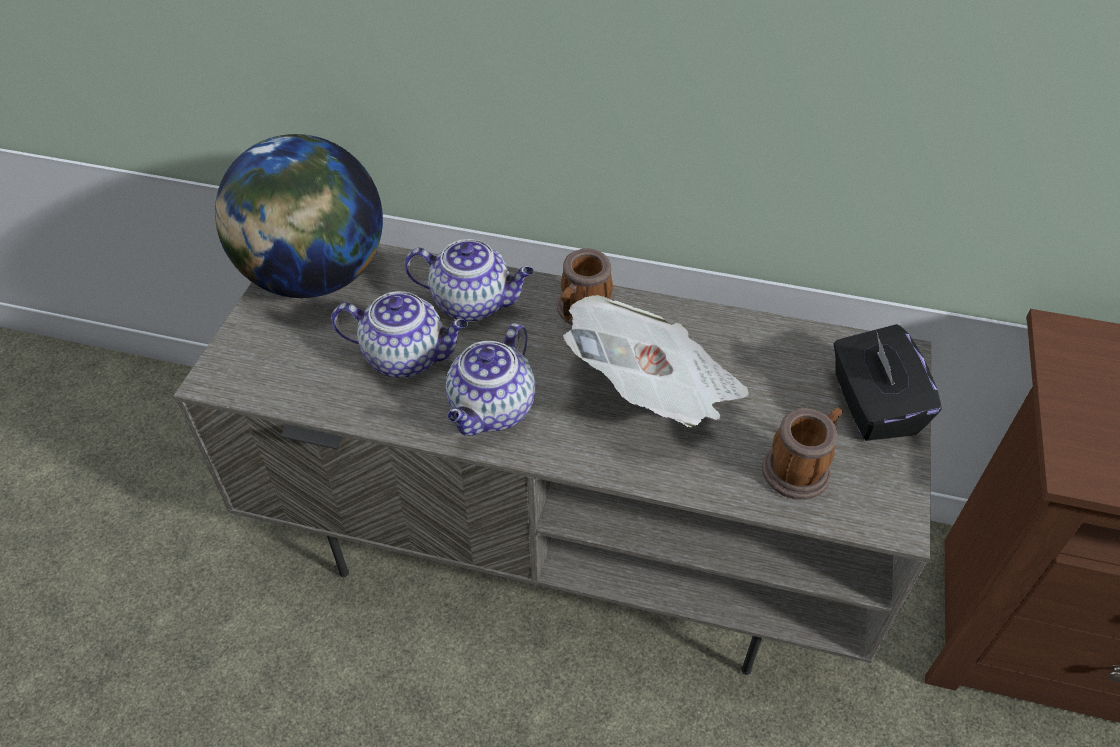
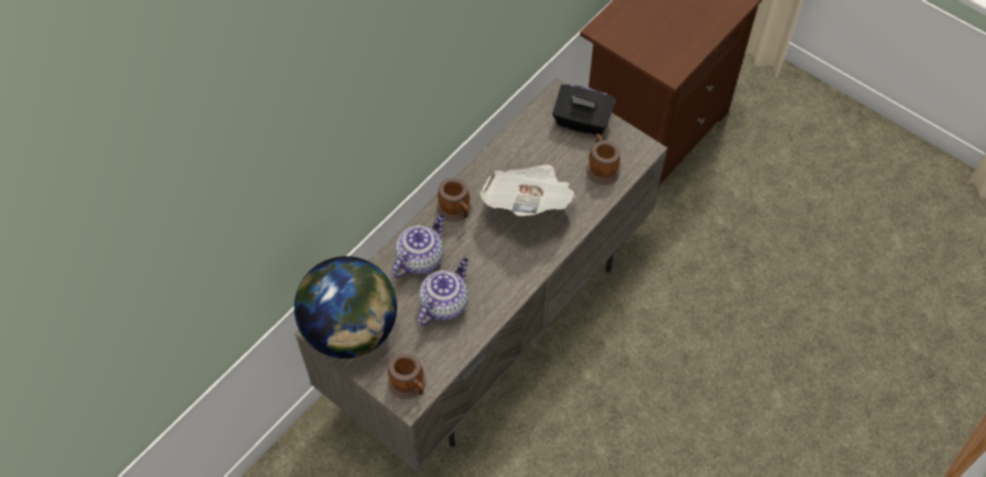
camera: 65 degrees left, 10 degrees up
(245, 369) = (410, 385): none -> mug
(492, 411) = (503, 277): teapot -> none

